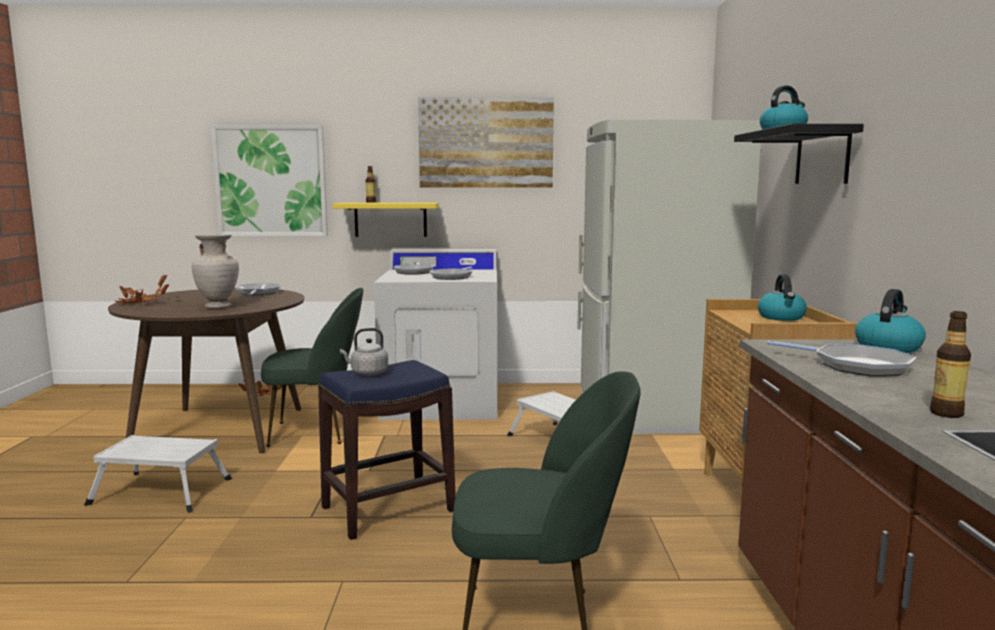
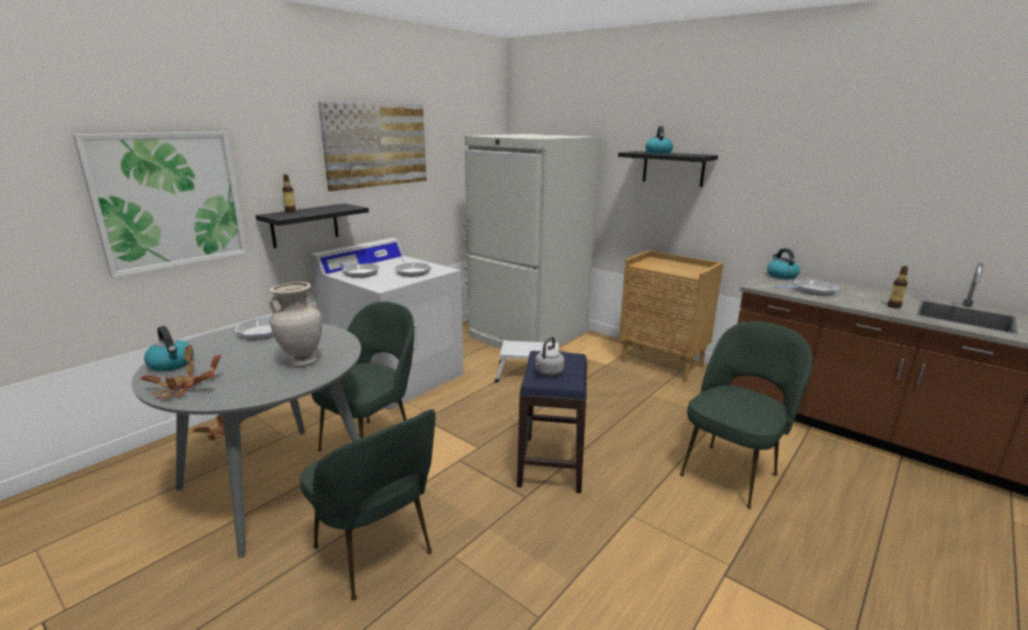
camera: 50 degrees left, 10 degrees up
(160, 491) = (377, 557): white step ladder -> green chair
(220, 429) = (277, 484): brown dining table -> grey dining table
(390, 219) = (305, 225): yellow shelf -> black shelf
(781, 317) = (668, 263): kettle -> kettle (172, 364)

